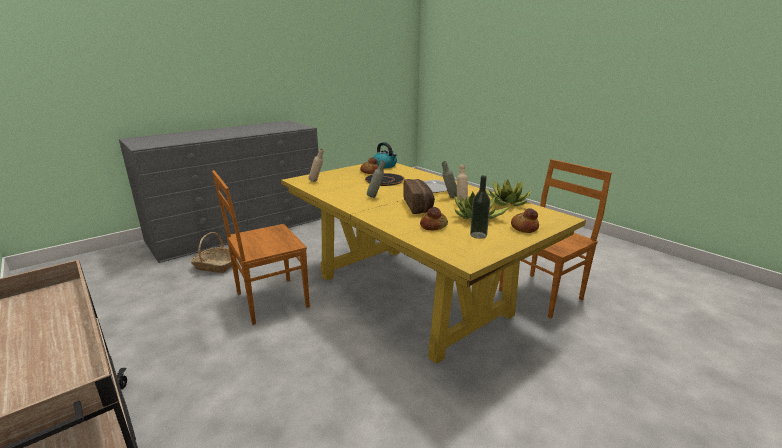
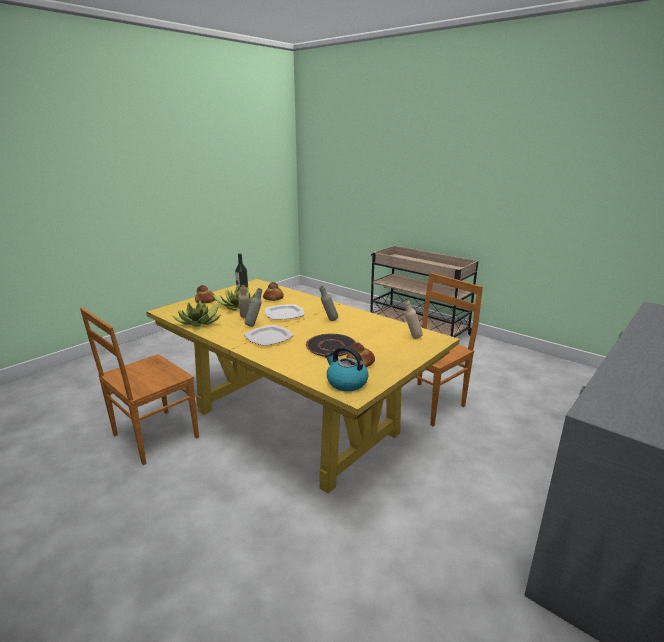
camera: 170 degrees right, 0 degrees up
(215, 266) = (537, 435): basket -> none
(419, 206) = (284, 313): bread -> plate

